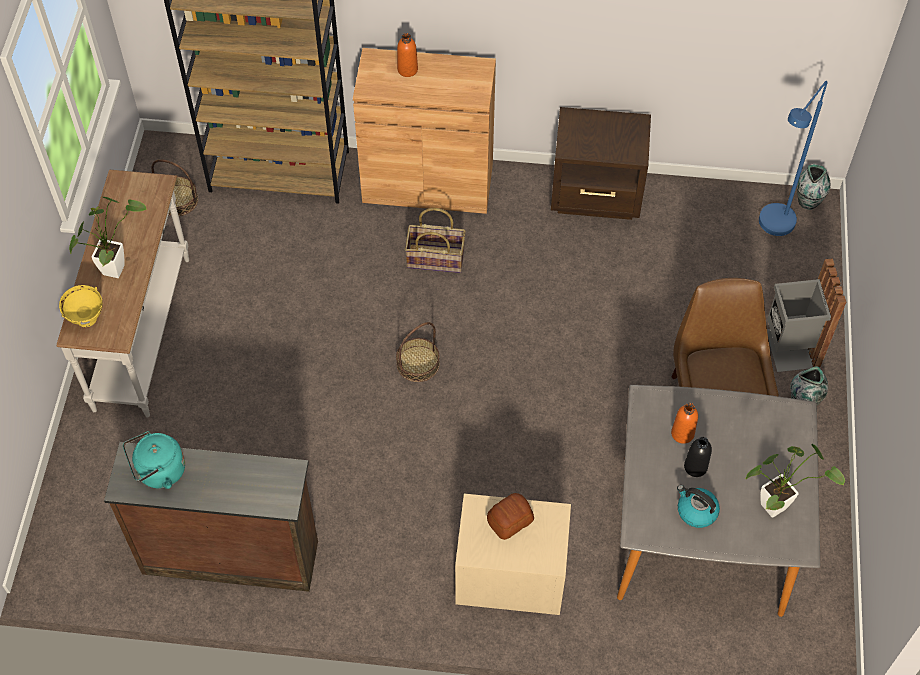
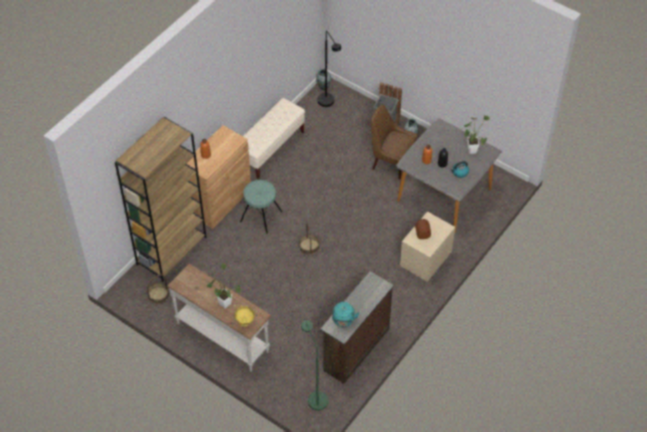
camera: 60 degrees left, 5 degrees down
(89, 540) = (315, 397): none -> green floor lamp
(436, 258) = (261, 216): basket -> turquoise stool
(597, 196) = (271, 149): brown nightstand -> beige bench
(773, 229) = (328, 104): blue floor lamp -> black floor lamp

